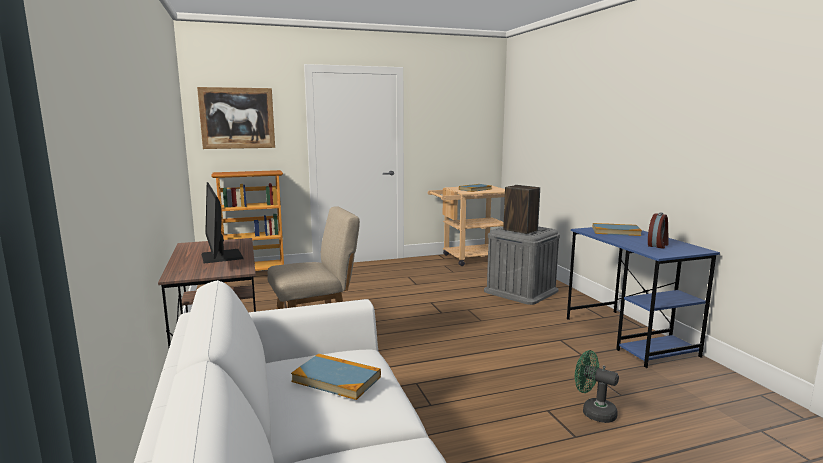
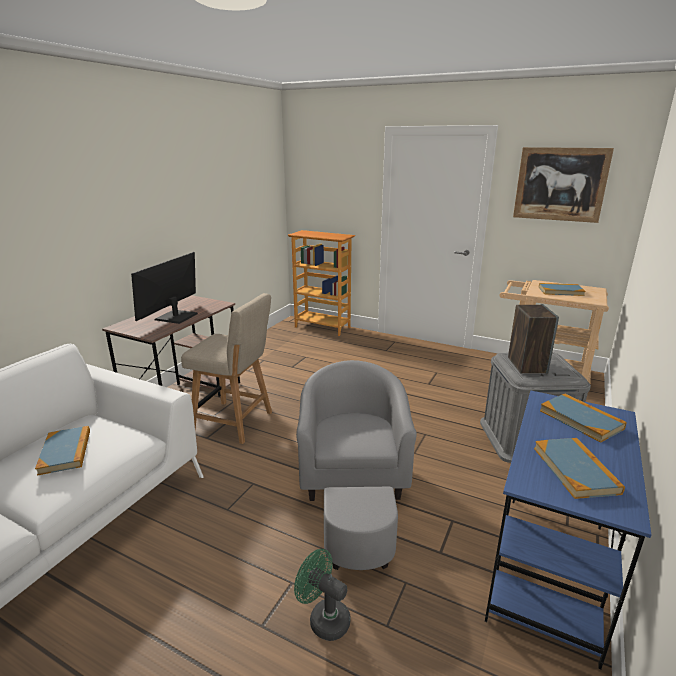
camera: 45 degrees right, 10 degrees up
(237, 118) = (323, 182): picture -> picture (560, 184)
(488, 353) = (354, 491): none -> grey armchair
(593, 412) = (324, 618): green fan -> green fan turned 45 degrees counterclockwise
(658, 245) = (575, 470): alarm clock -> book

